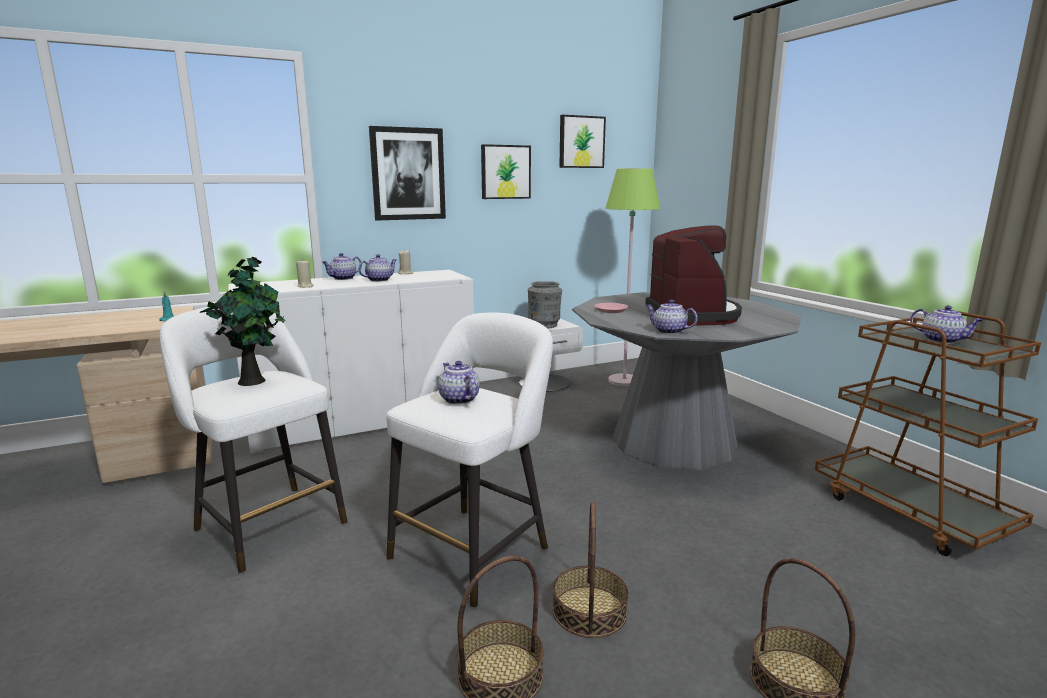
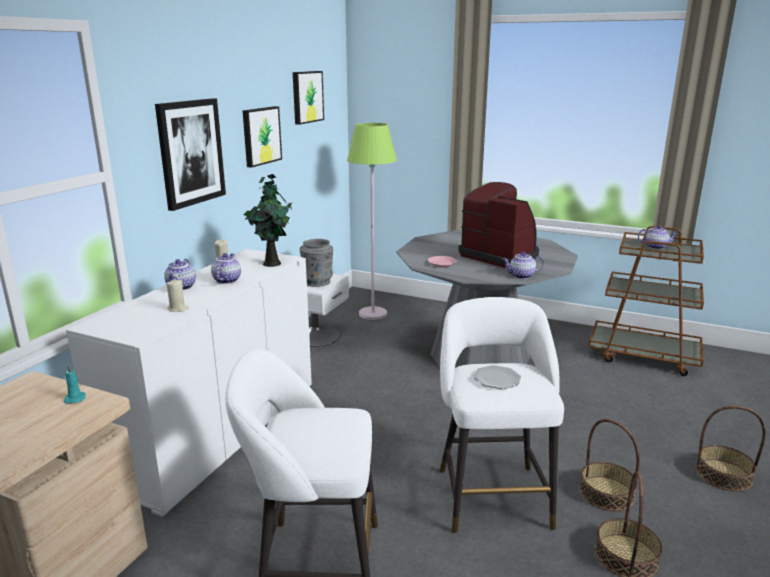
camera: 40 degrees left, 5 degrees up
(254, 380) = (307, 428): potted plant -> potted plant (272, 263)
(458, 399) = (496, 379): teapot -> plate

